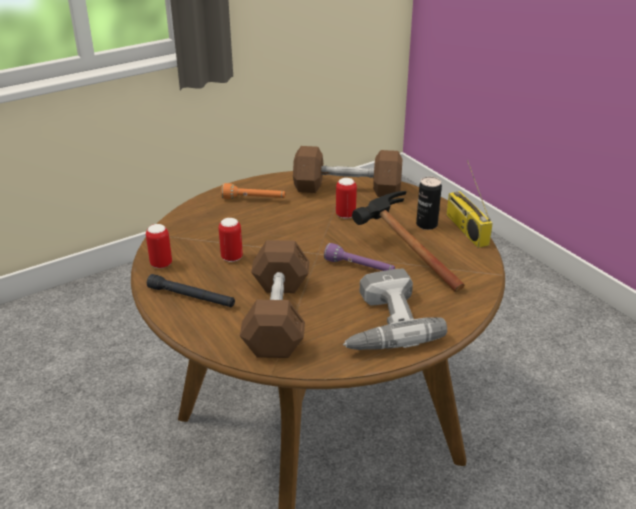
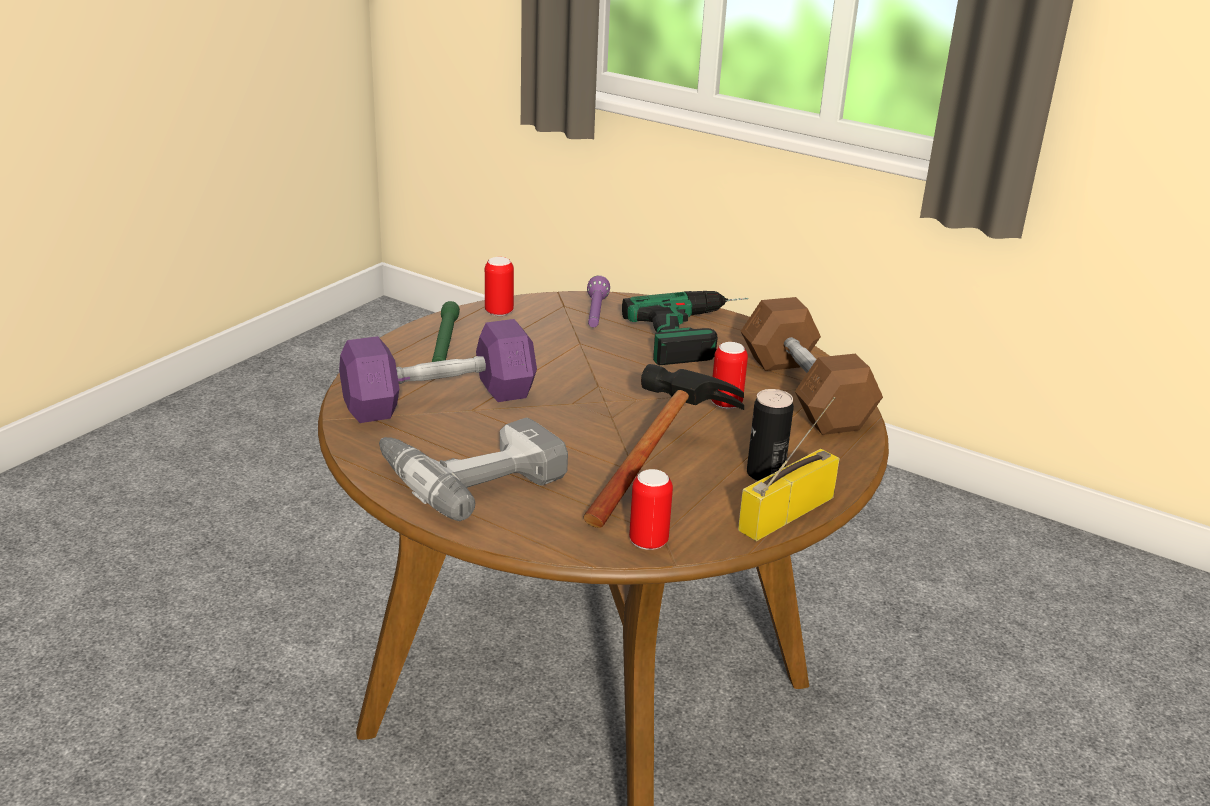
camera: 65 degrees right, 5 degrees down
(191, 297) = (445, 343): black flashlight -> green flashlight
(232, 257) = (546, 348): can -> can (648, 542)
(254, 199) = (700, 333): orange flashlight -> power drill
(277, 316) = (439, 400): brown dumbbell -> purple dumbbell
(359, 267) = (594, 437): purple flashlight -> purple flashlight (595, 314)

